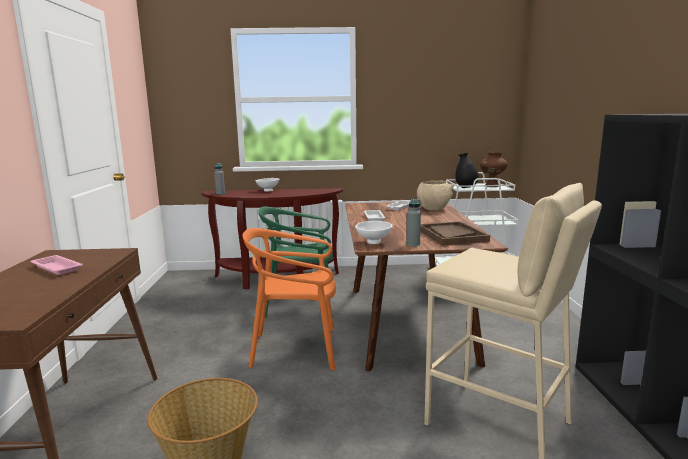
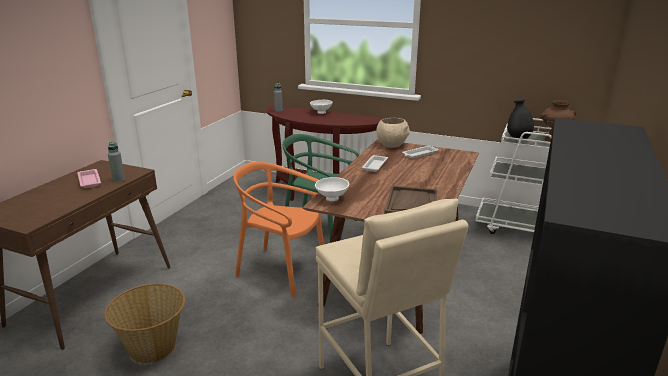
camera: 25 degrees right, 10 degrees up
(413, 244) = (360, 209): grey bottle -> grey bottle (118, 179)
(433, 208) = (449, 162): beige bowl -> beige bowl (392, 145)

